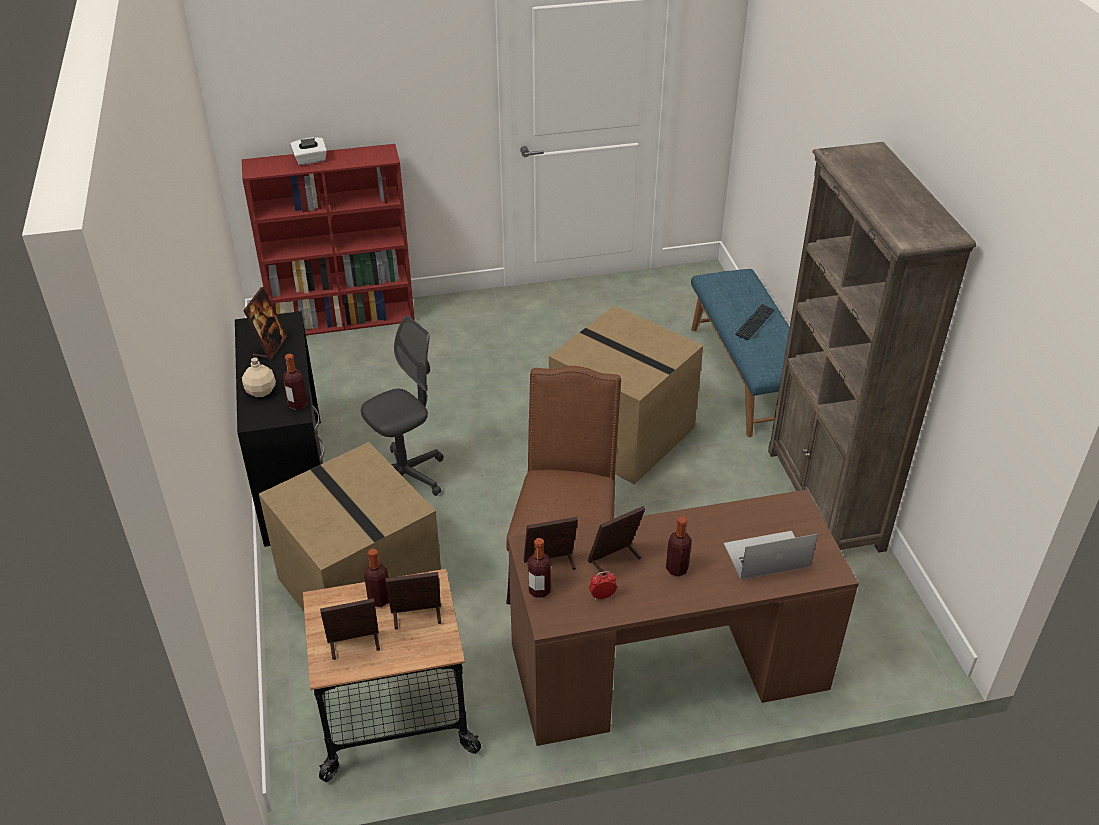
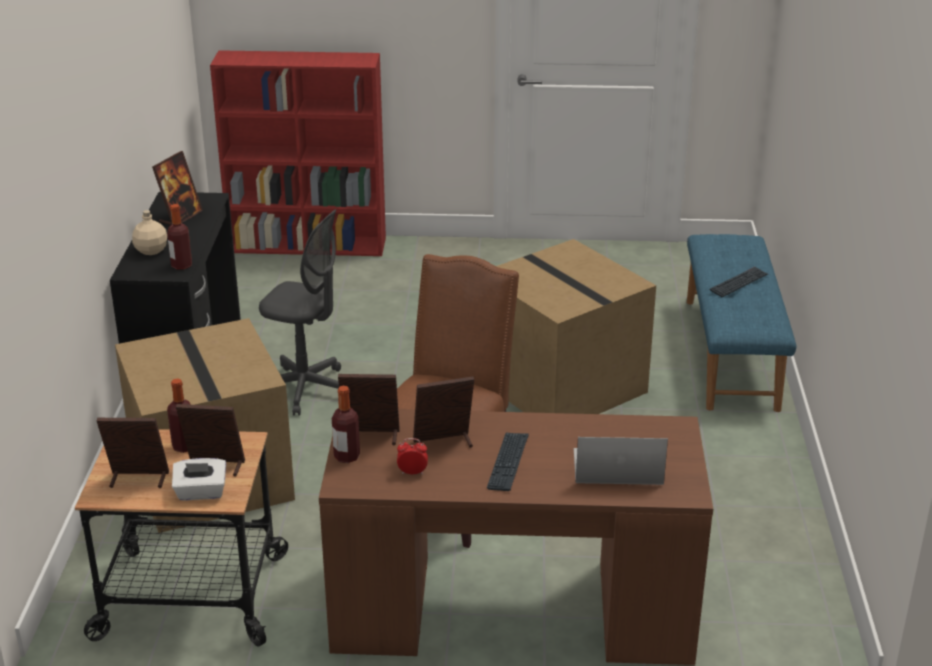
camera: 15 degrees right, 10 degrees down
(310, 160) = (285, 57): white tissue box -> white tissue box (201, 493)
(405, 477) = (306, 389): grey office chair -> grey office chair turned 45 degrees clockwise
(677, 569) = (508, 462): bottle -> keyboard
(825, 499) = (773, 482): brown bookcase -> none

